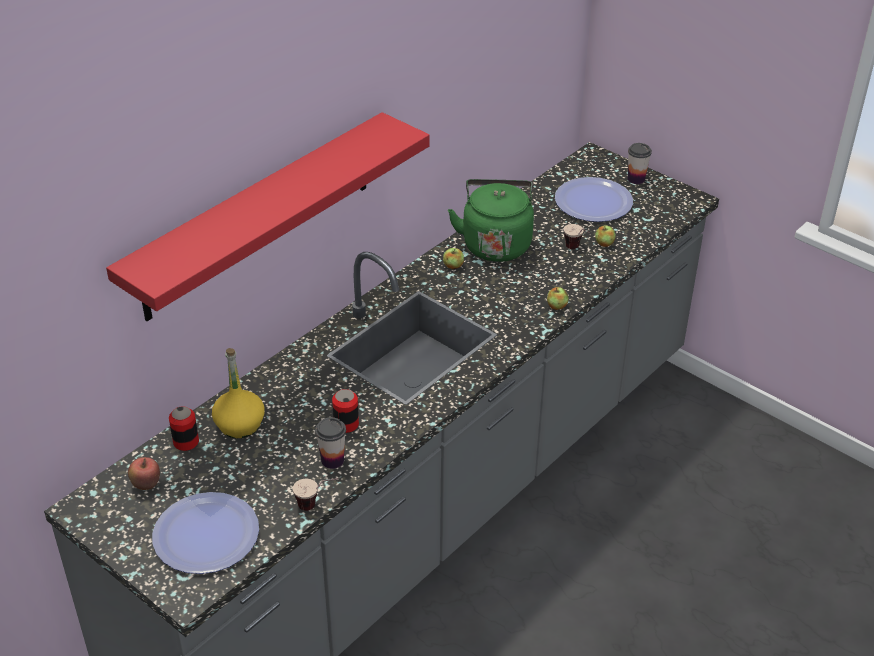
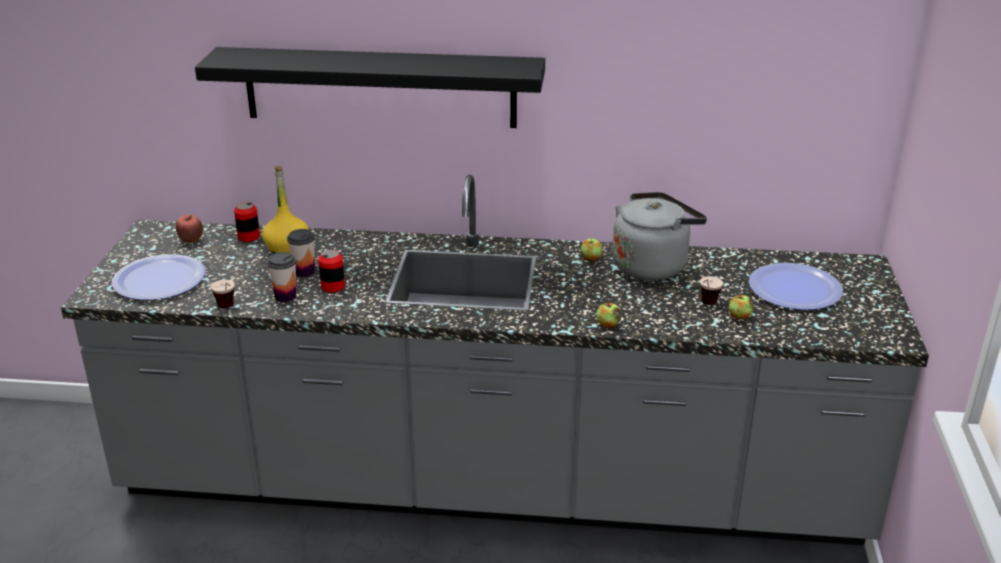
camera: 55 degrees right, 10 degrees down
(258, 216) = (380, 87): red shelf -> black shelf
(495, 243) = (652, 265): green kettle -> grey kettle
(636, 179) = (872, 298): cup -> cup (304, 272)

